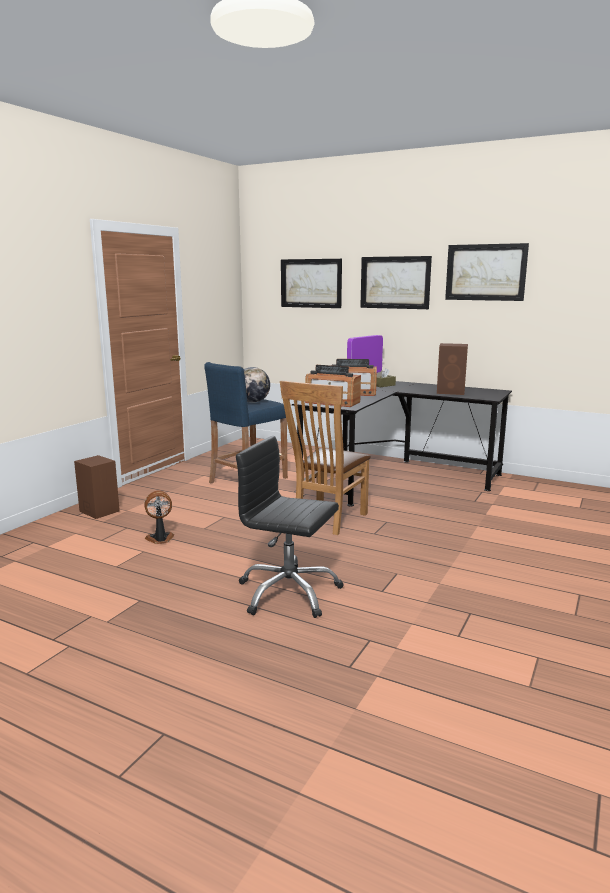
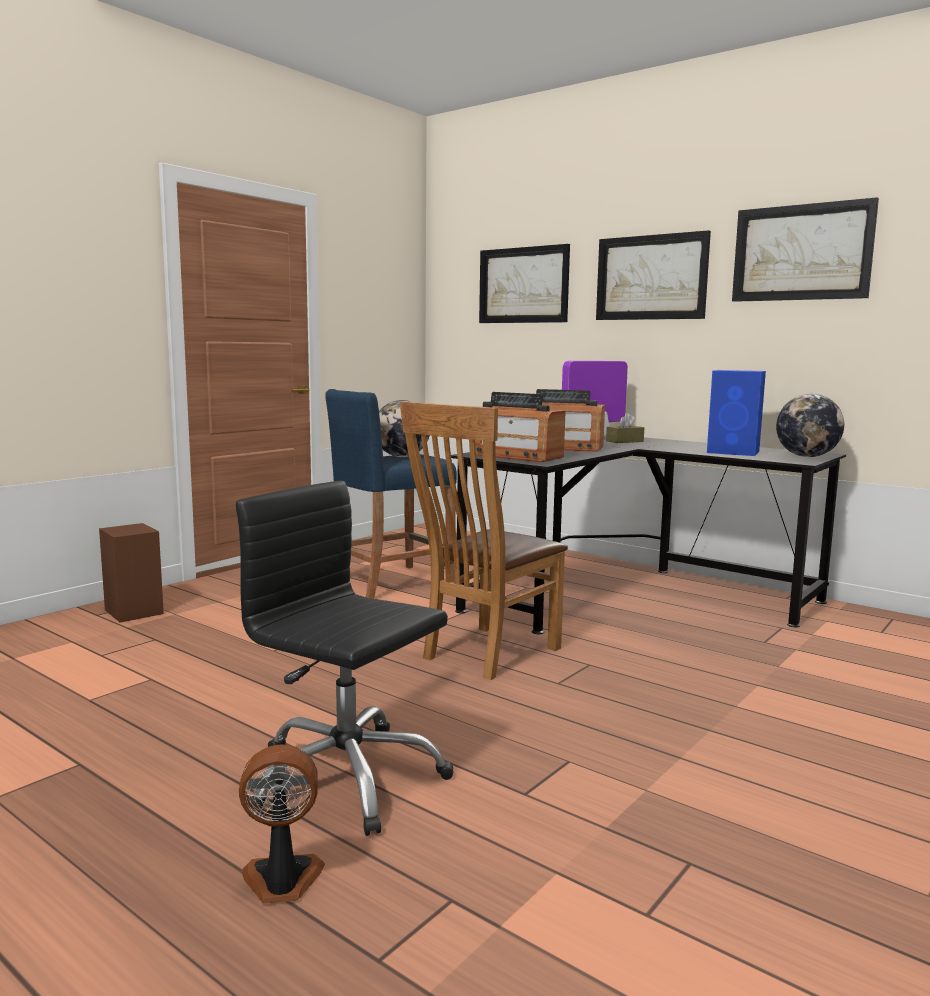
camera: 10 degrees right, 5 degrees down
(160, 539) = (192, 662): fan -> fan (282, 881)
(451, 392) = (734, 452): brown speaker -> blue speaker
(492, 394) = (806, 456): none -> globe

